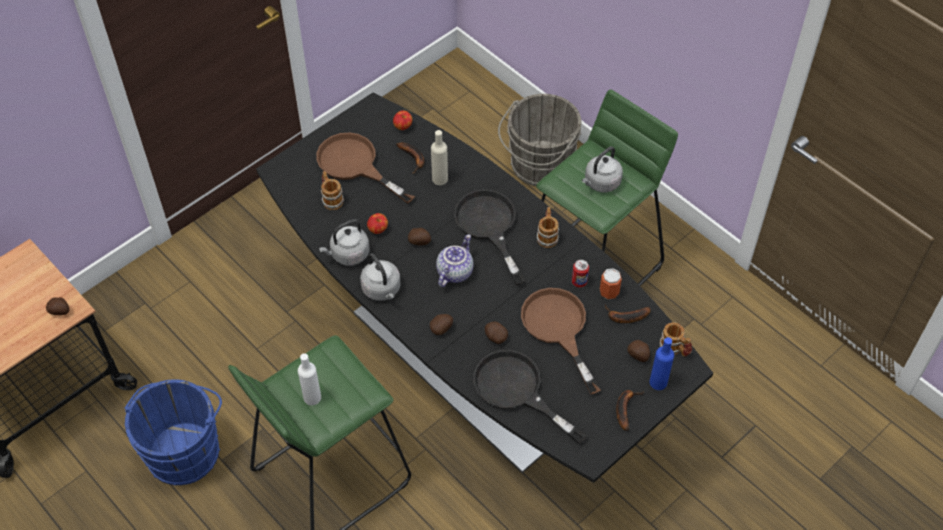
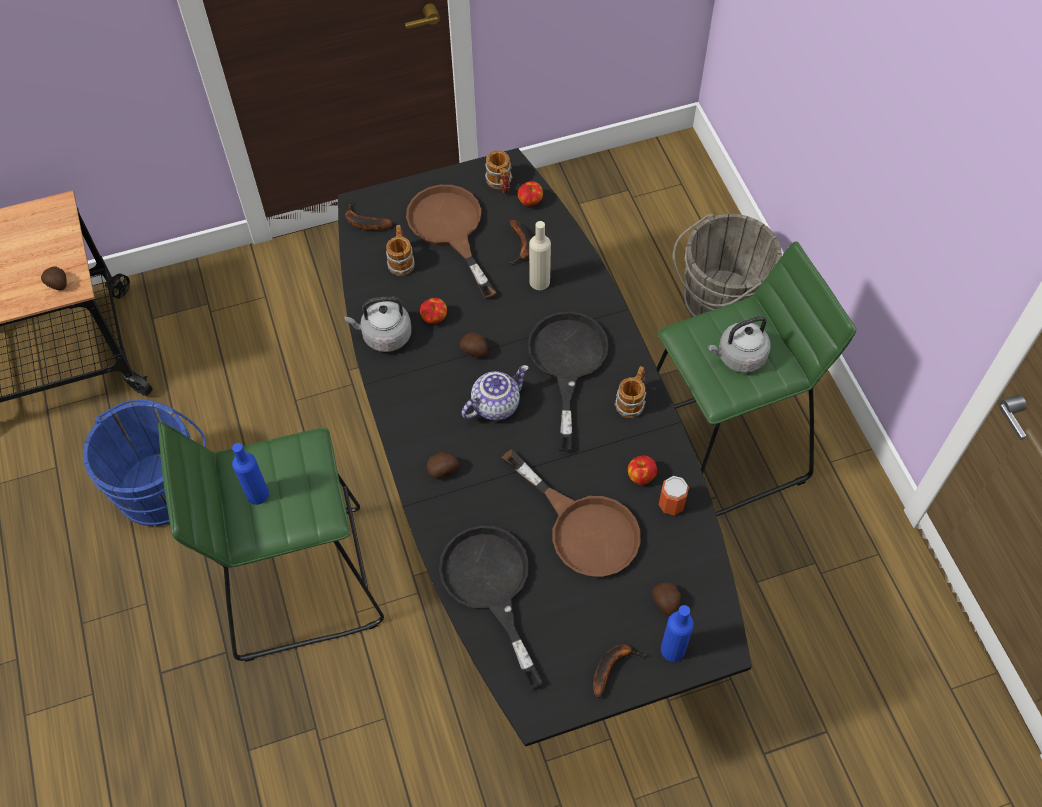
camera: 25 degrees right, 5 degrees up
(312, 397) = (257, 494): white bottle -> blue bottle
(382, 290) = (400, 395): grey kettle -> none
(495, 337) = (501, 506): potato -> none
(558, 329) = (583, 527): brown frying pan -> brown frying pan turned 135 degrees clockwise
(579, 282) = (640, 476): can -> apple
(625, 317) = (675, 546): banana -> banana (364, 223)
(674, 349) = (717, 613): mug -> mug (500, 184)

